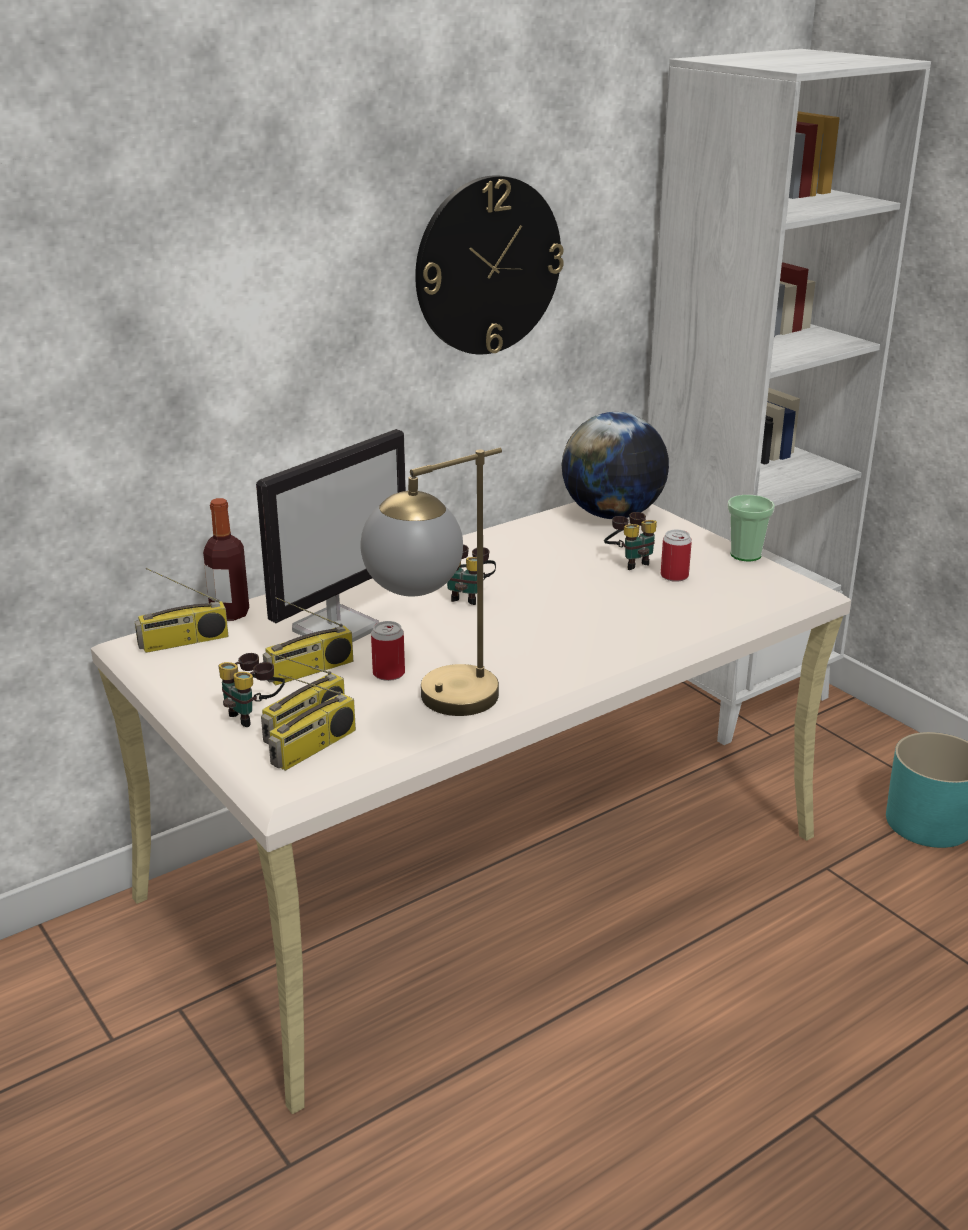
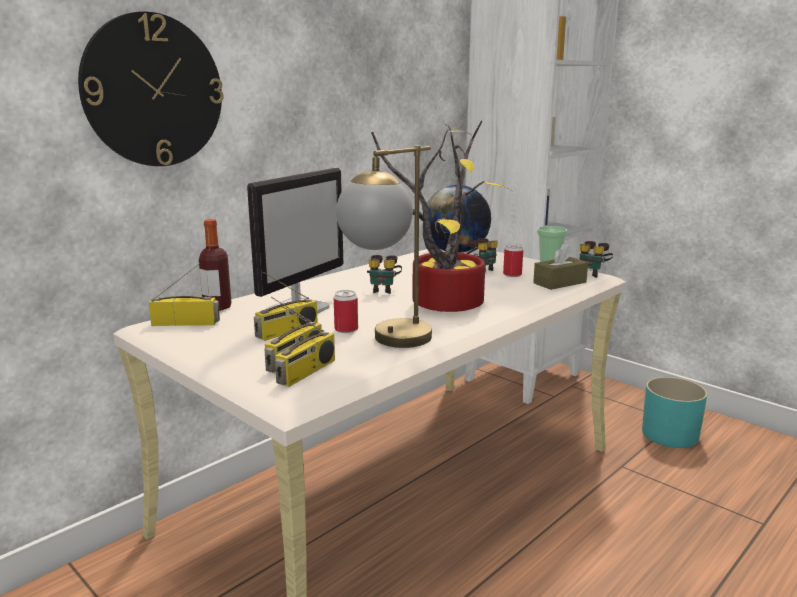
camera: 10 degrees left, 10 degrees down
(183, 642) = (186, 323): radio -> radio turned 150 degrees counterclockwise
(254, 714) = (252, 357): binoculars -> binoculars (592, 274)
(488, 266) = (375, 87): wall clock -> wall clock (153, 91)
(549, 629) = (446, 301): none -> potted plant
(737, 600) = (559, 283): none -> brown tissue box

